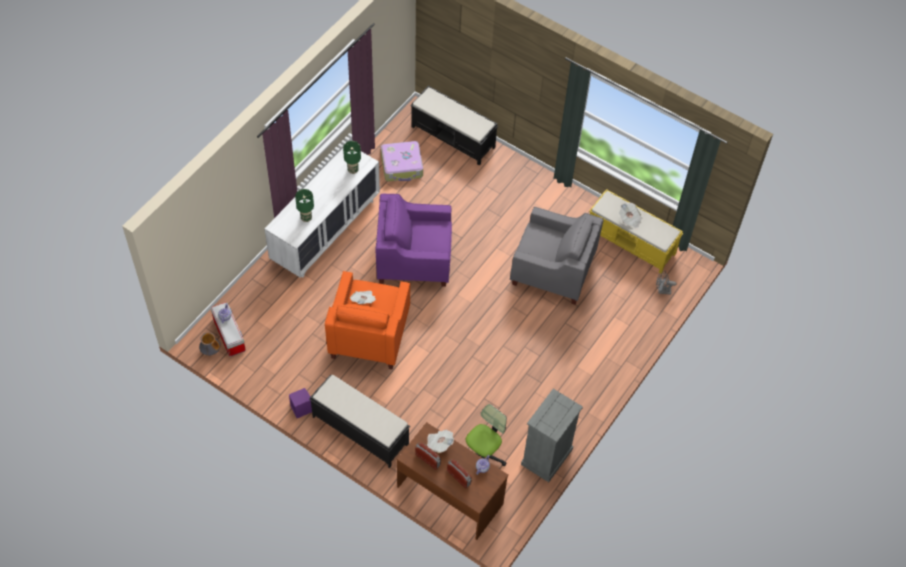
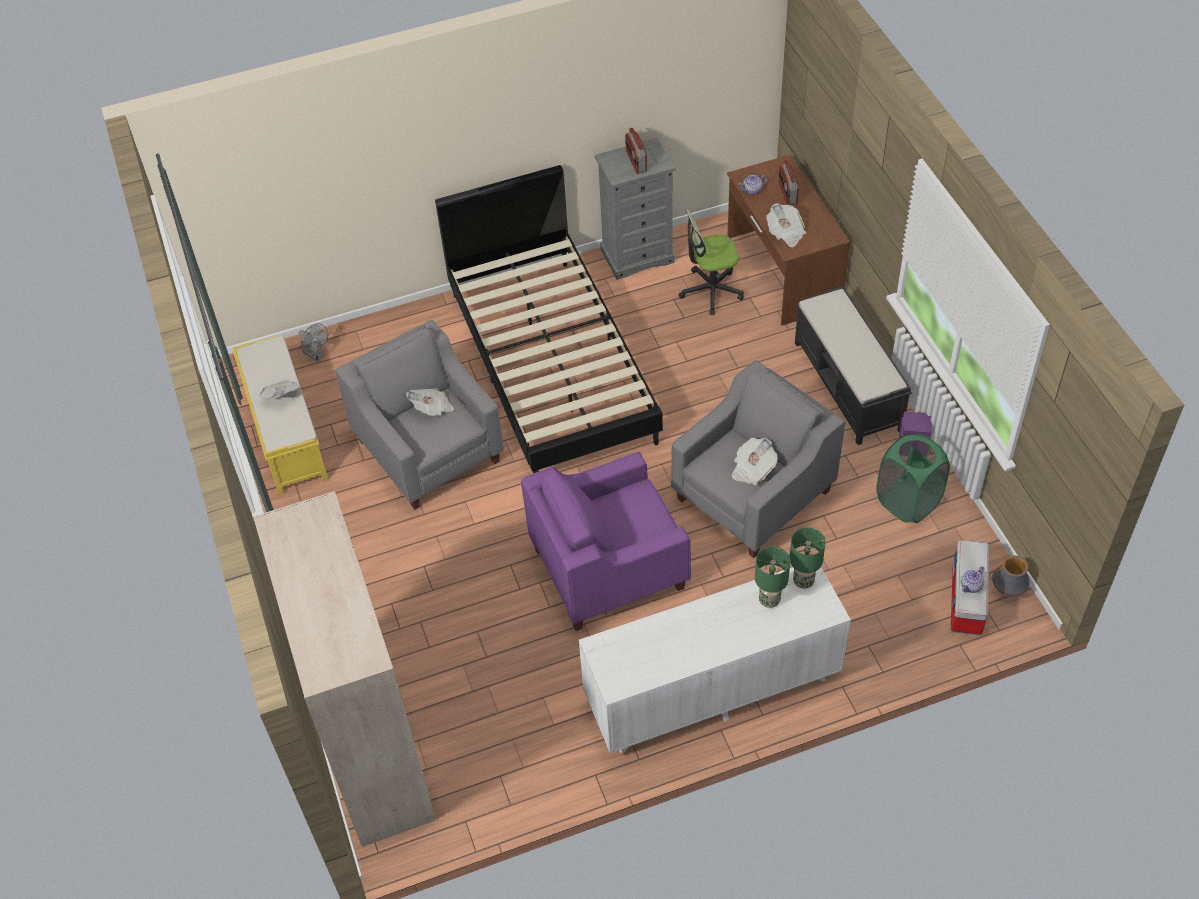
camera: 140 degrees left, 5 degrees down
(286, 373) = (907, 502): none -> green laundry basket
(353, 170) = (633, 646): green table lamp -> green table lamp (803, 581)
(369, 335) = (754, 495): orange armchair -> grey armchair
(402, 166) = (501, 741): suitcase -> none
(414, 260) = (608, 568): purple armchair -> purple armchair turned 120 degrees clockwise
(428, 459) = (811, 224): radio -> radio (636, 161)
(453, 137) = (373, 747): black bench -> beige wardrobe
(533, 353) = (551, 365): none -> black bed
(549, 250) = (432, 408): none -> newspaper

